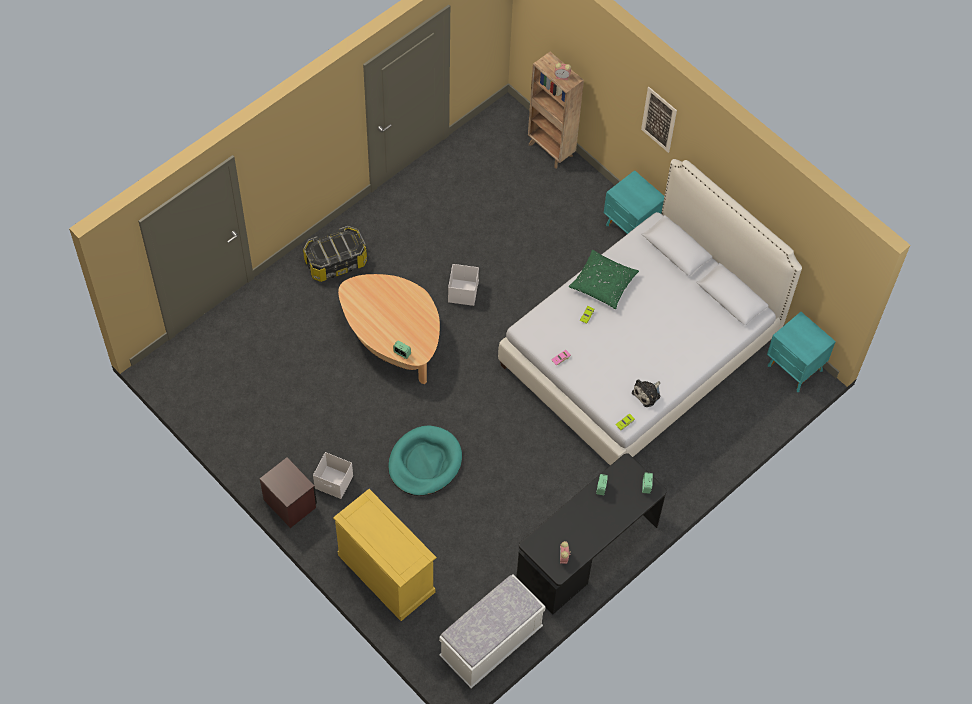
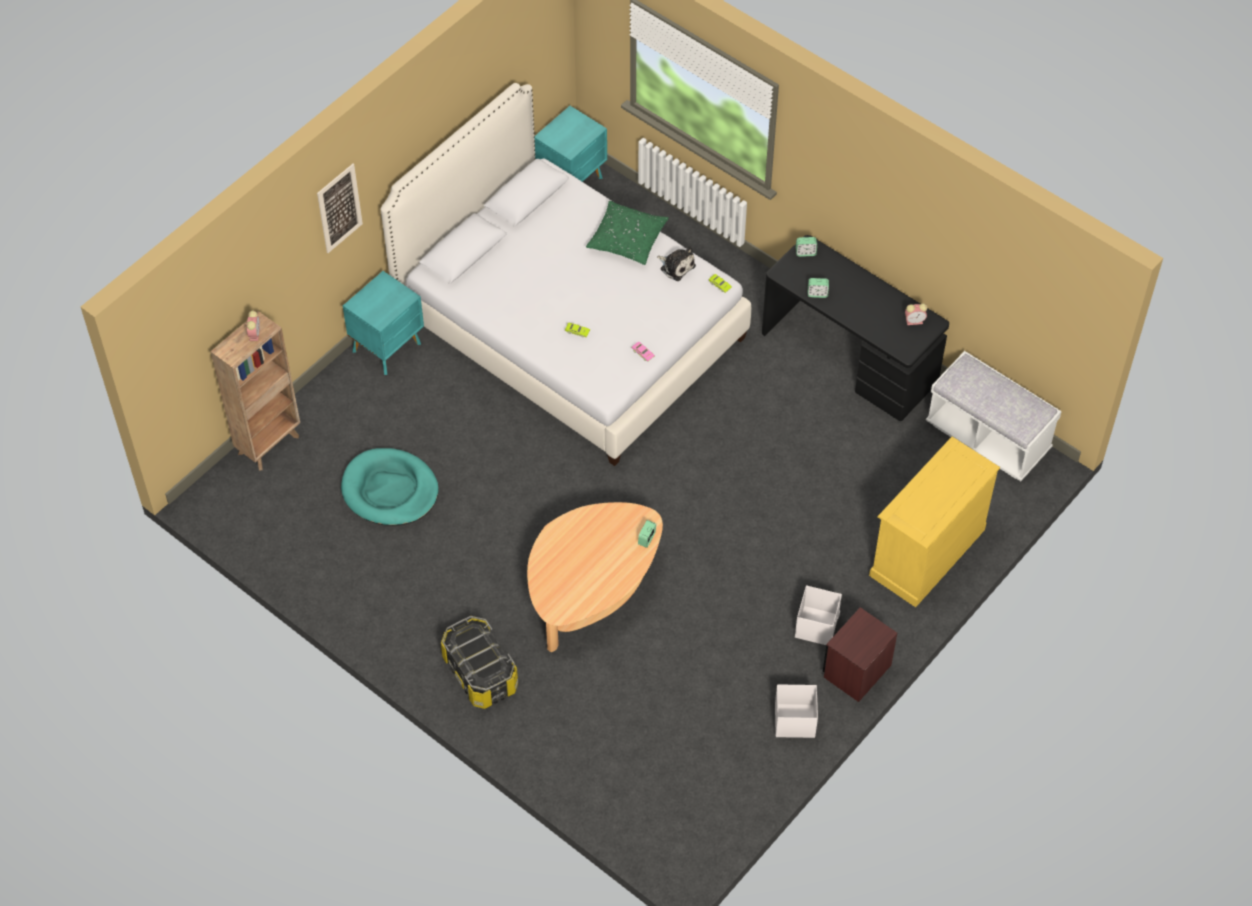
camera: 95 degrees left, 5 degrees down
(424, 462) = (768, 531): turquoise dog bed -> turquoise dog bed (390, 490)
(463, 292) = (509, 518): white storage box -> white storage box (794, 721)
(603, 283) = (525, 320): green pillow -> green pillow (627, 239)

